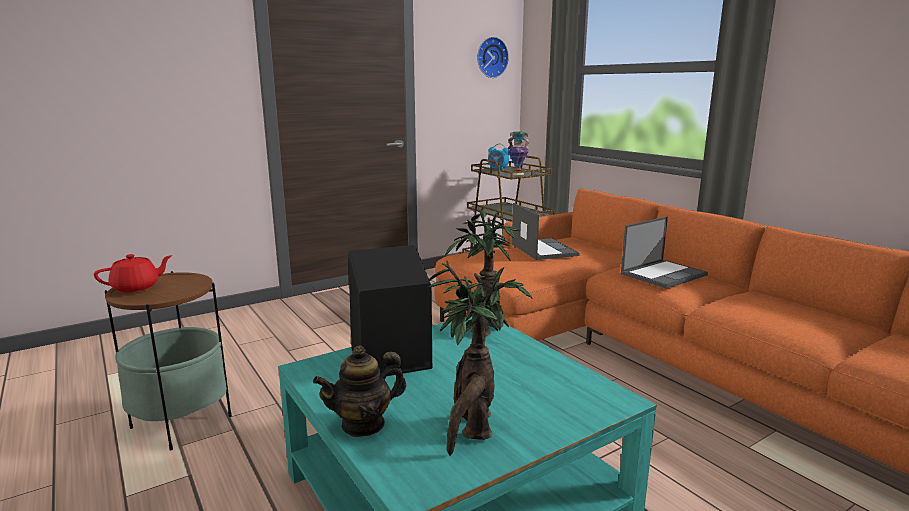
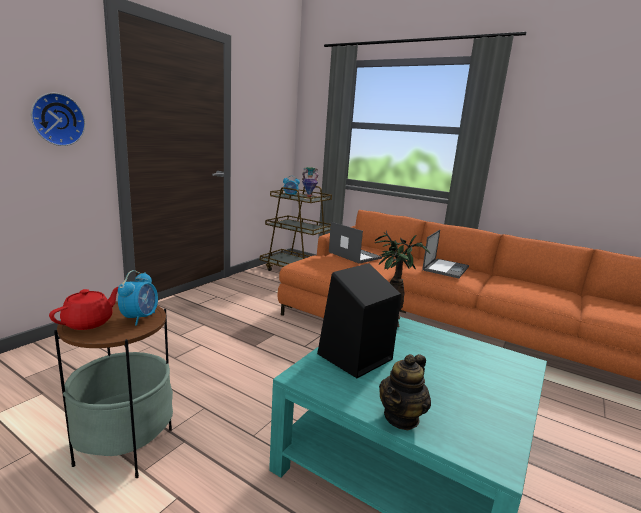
camera: 25 degrees left, 0 degrees up
(182, 288) = (140, 318): none -> alarm clock
(472, 430) = (476, 404): potted plant -> none
(491, 57) = (279, 109): wall clock -> wall clock (57, 119)

